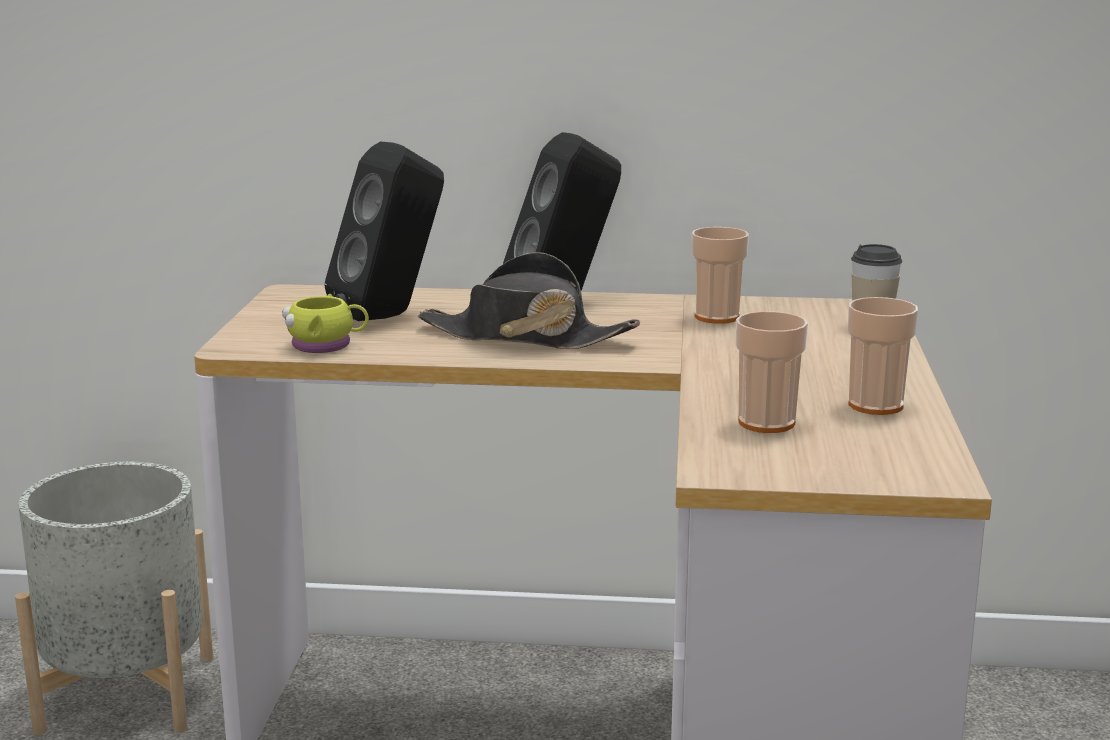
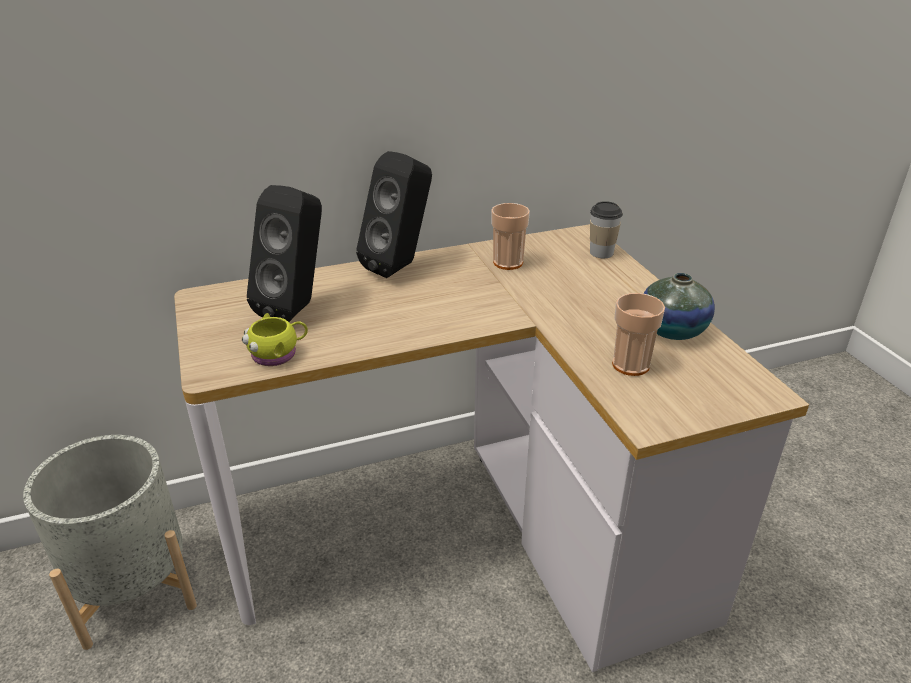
camera: 25 degrees left, 15 degrees up
(525, 337) = (408, 311): black hat -> none
(875, 405) = (672, 330): cup -> vase

